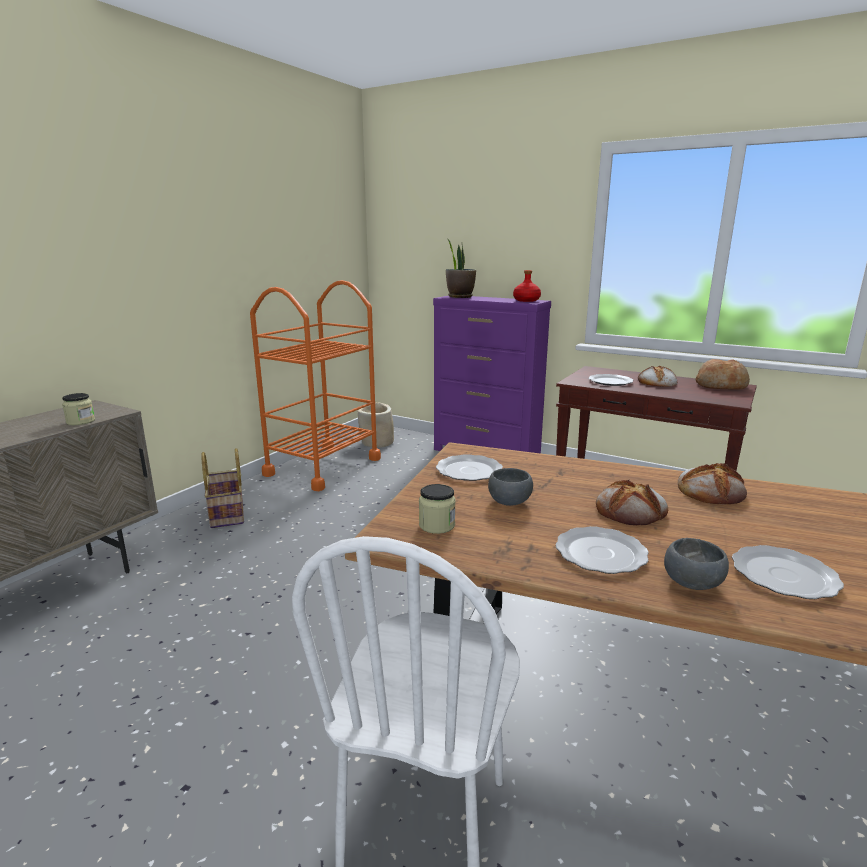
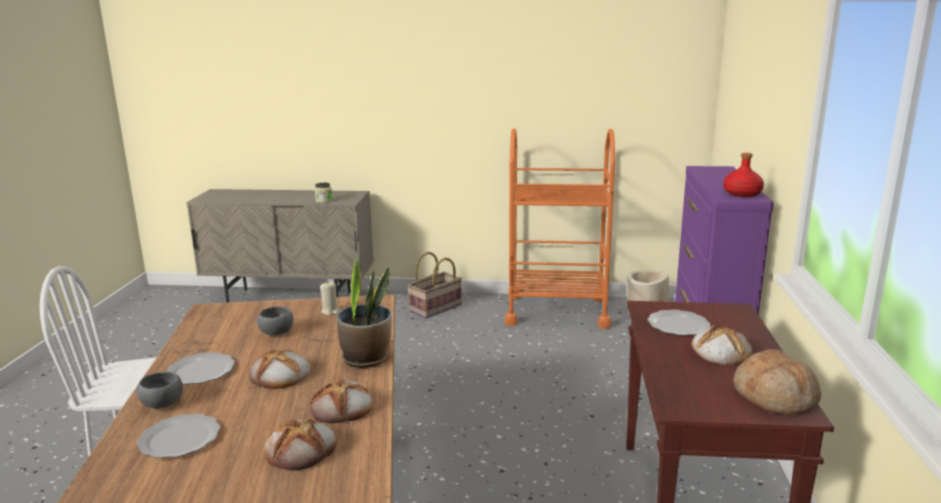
camera: 65 degrees right, 0 degrees up
(437, 525) = (228, 319): jar -> none
(460, 297) = (715, 171): potted plant -> potted plant (366, 358)
(468, 471) = (330, 311): plate -> beige candle
(796, 515) = (301, 450): none -> bread

